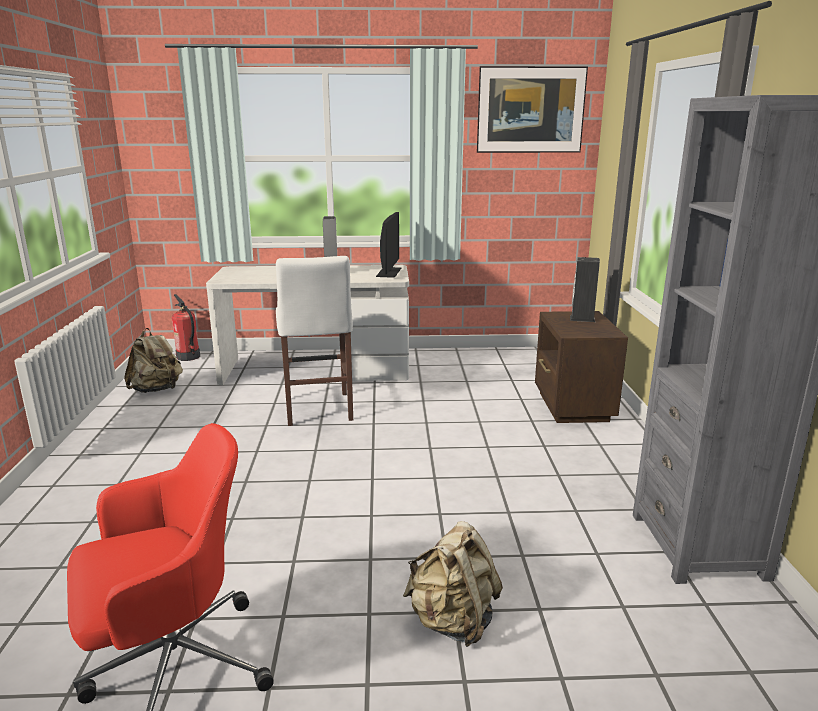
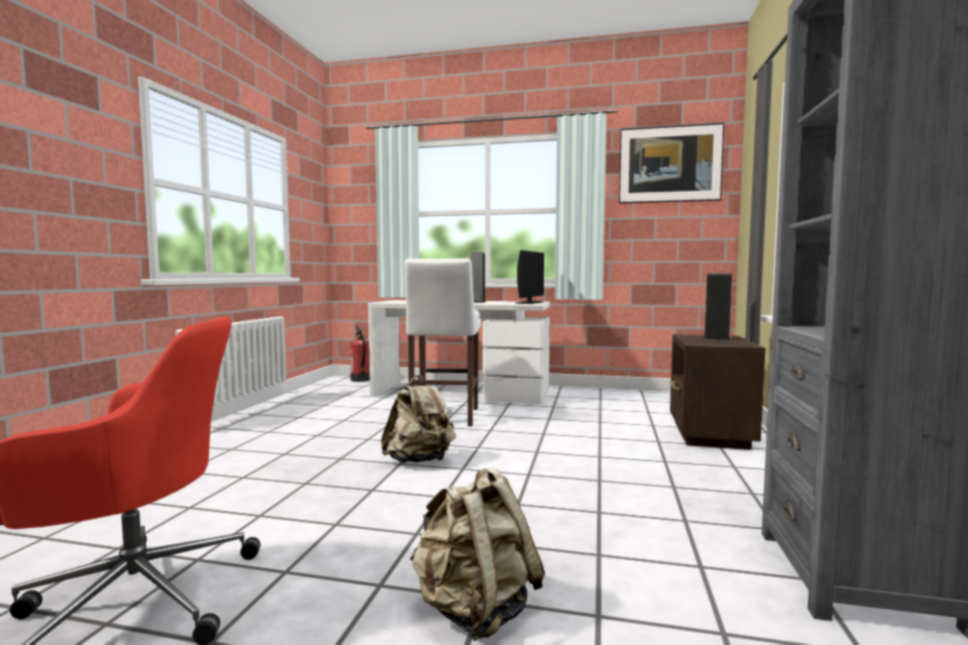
camera: 15 degrees right, 15 degrees down
(157, 390) = (318, 396): beige backpack -> beige backpack (419, 461)

